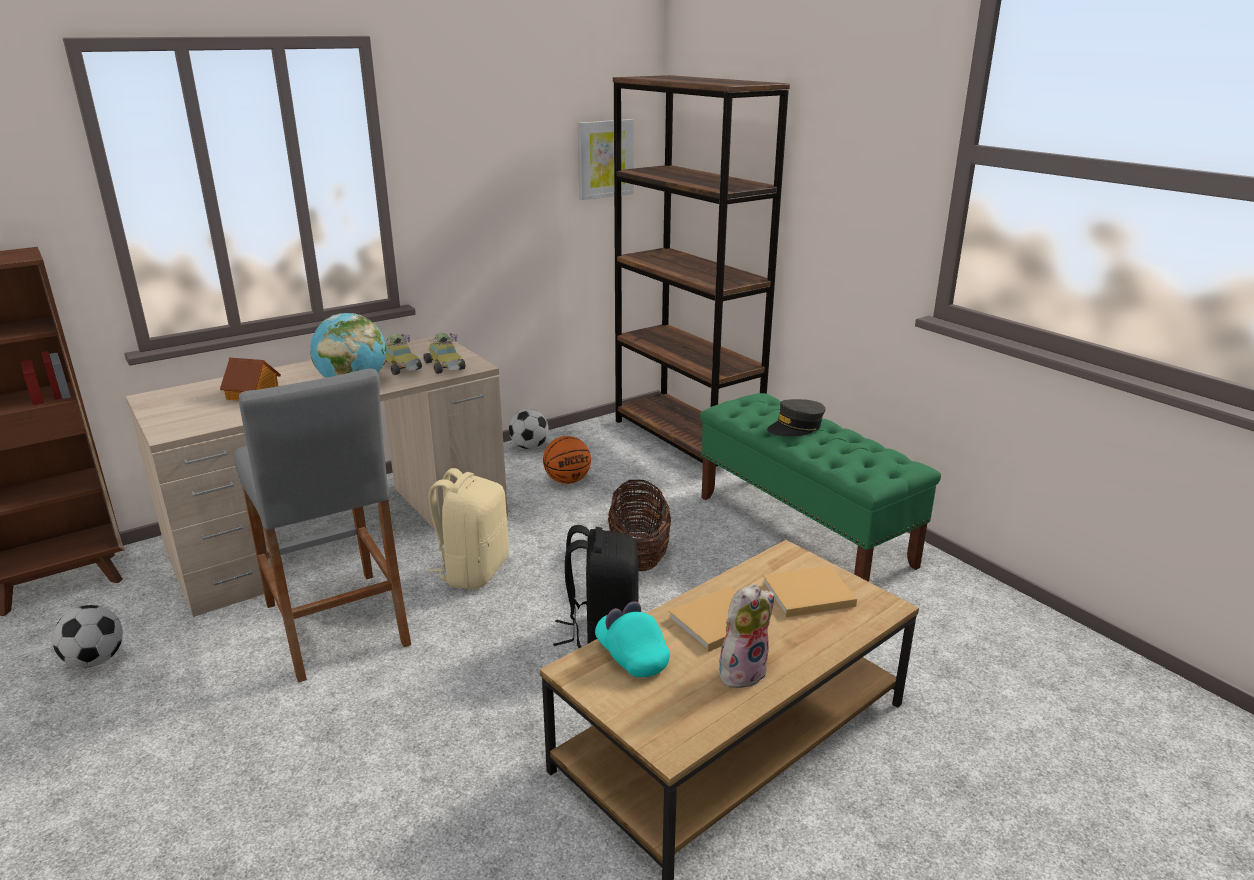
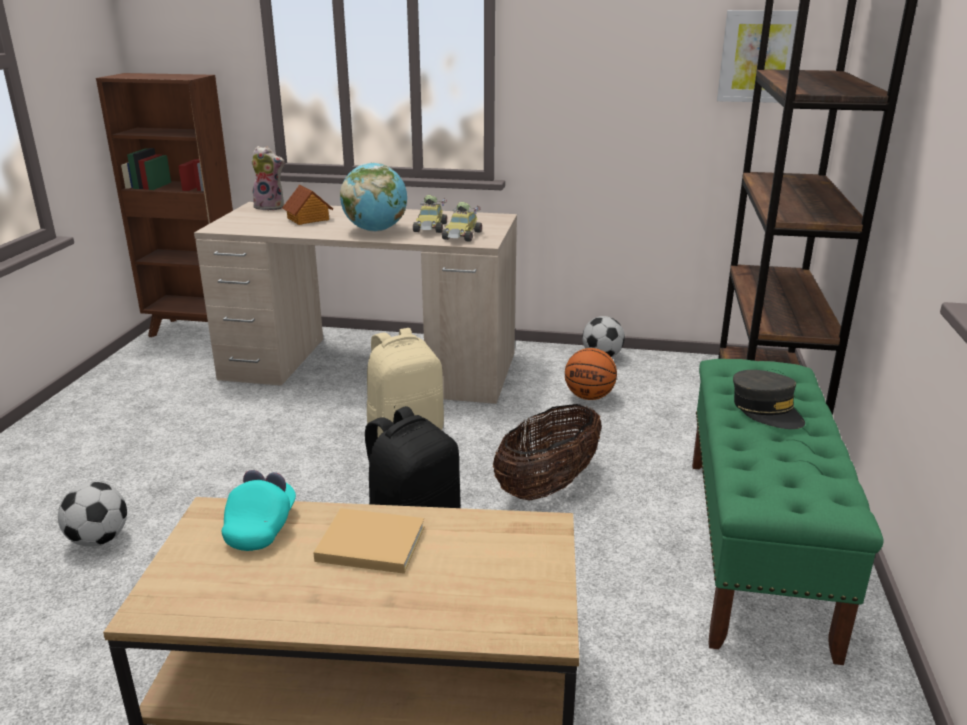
camera: 45 degrees right, 0 degrees up
(95, 661) = (142, 381): football -> football (98, 540)
(336, 624) = (272, 424): grey stool -> none
(742, 671) = (306, 594): plush toy -> plush toy (271, 207)
(796, 427) = (766, 410): grey cap -> grey cap turned 135 degrees counterclockwise
(805, 594) = (488, 570): beige book -> none

